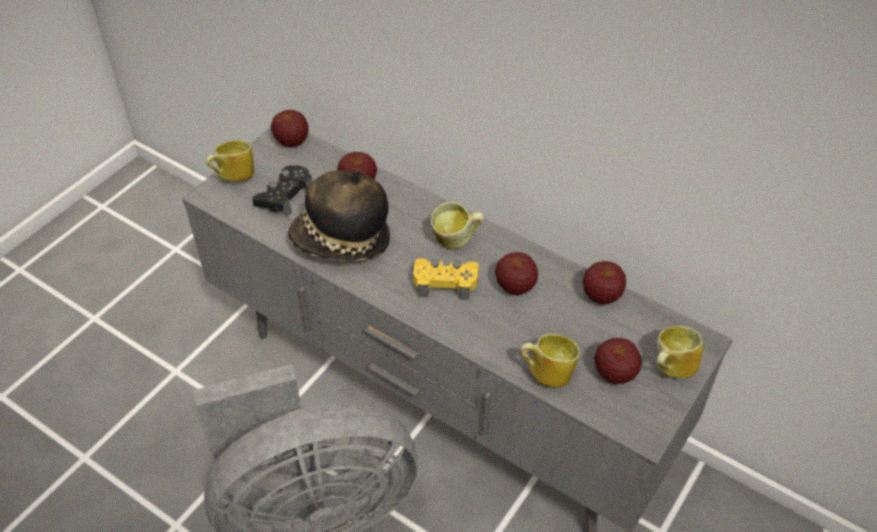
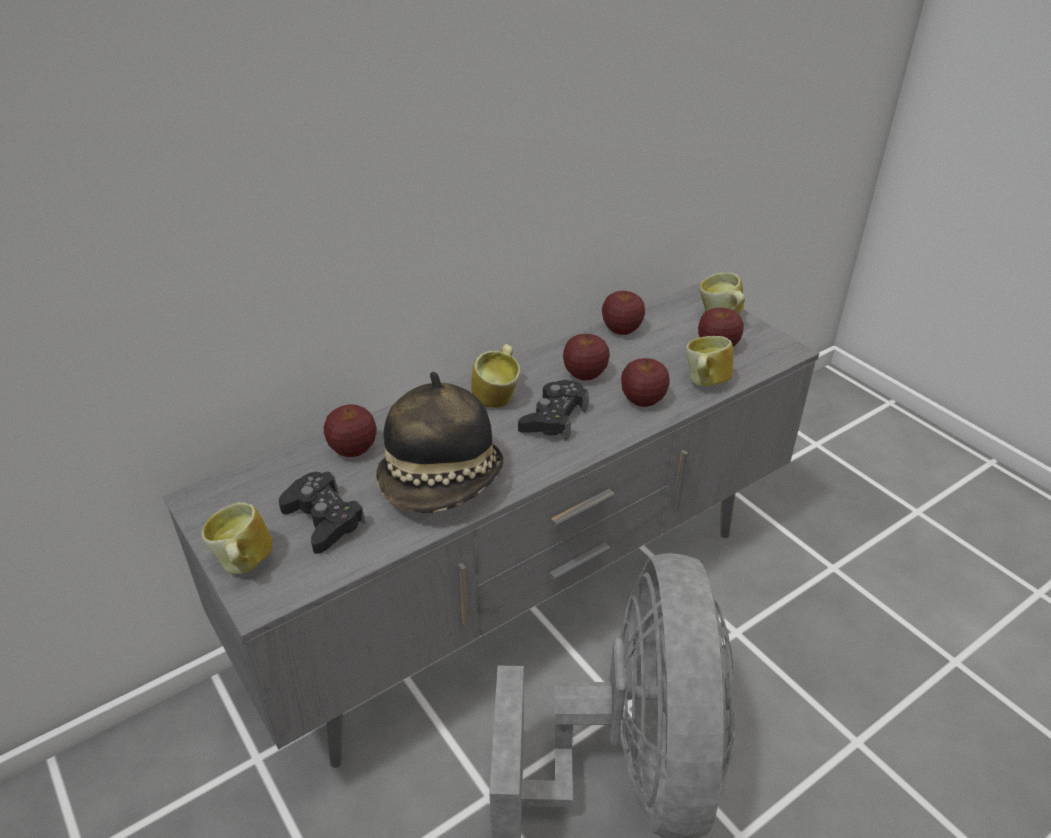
camera: 70 degrees left, 10 degrees down
(292, 142) = (222, 492): apple -> apple (643, 401)
(445, 282) = (554, 418): yellow game controller -> black game controller

